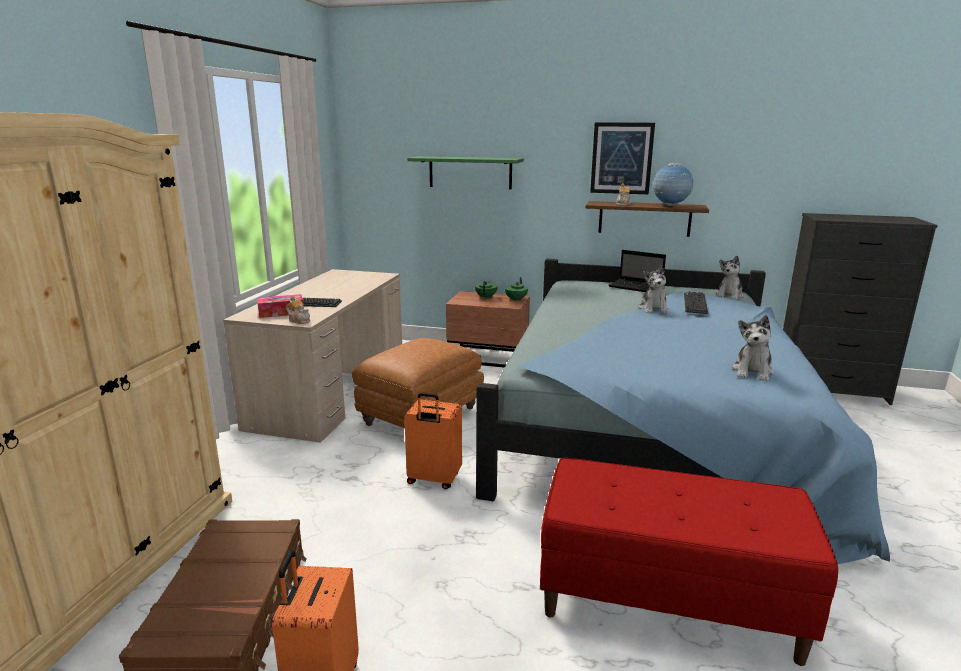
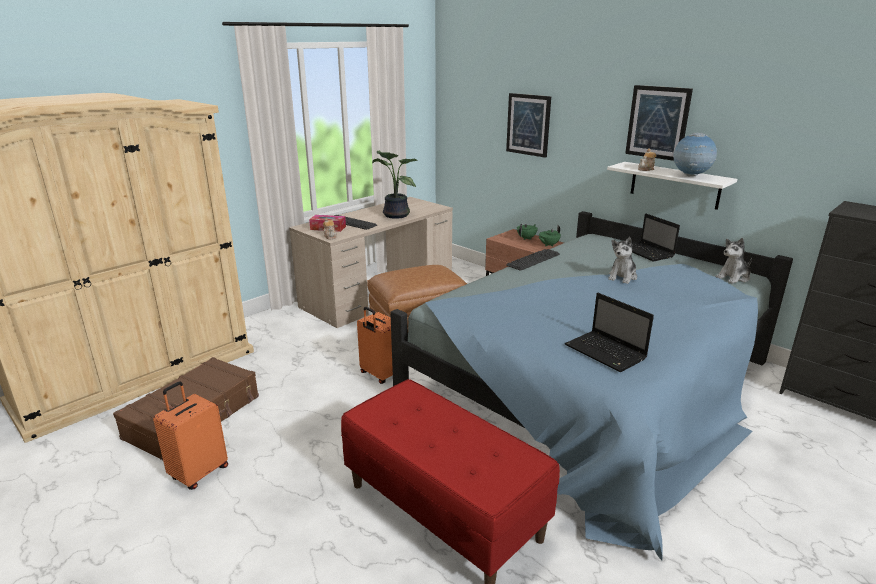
camera: 30 degrees right, 5 degrees up
(345, 289) = (394, 215): none -> potted plant
(470, 172) = (528, 124): green shelf -> picture
(644, 218) = (674, 185): brown shelf -> white shelf
(695, 303) = (671, 279): keyboard -> keyboard (533, 260)
(752, 372) = (606, 353): plush toy -> laptop

